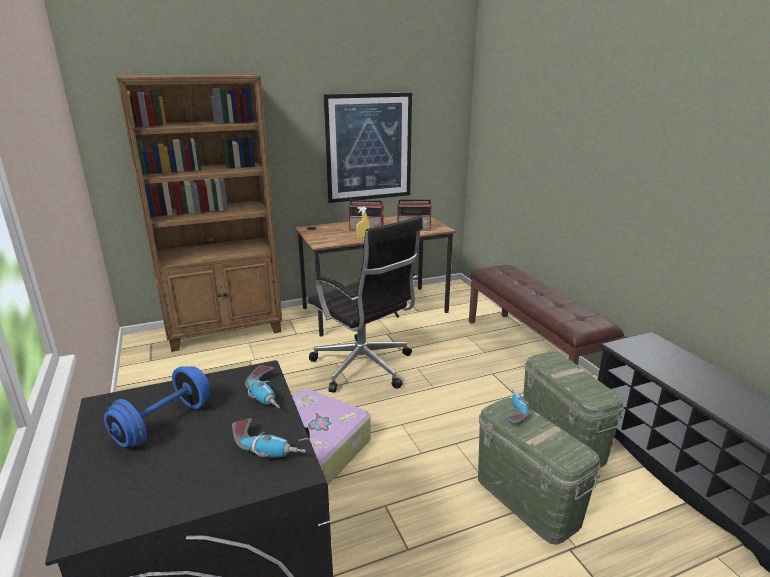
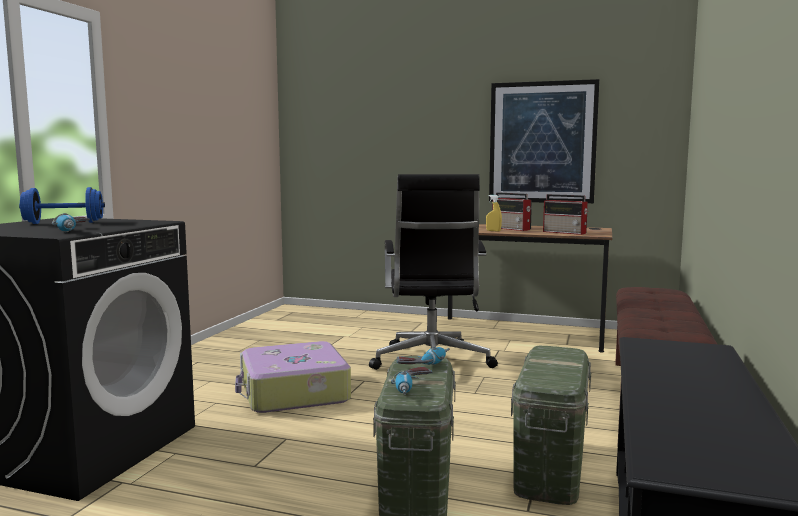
camera: 40 degrees right, 15 degrees down
(226, 330) = (358, 317): brown bookcase -> none
(268, 394) = (135, 224): power drill -> power drill (412, 389)

